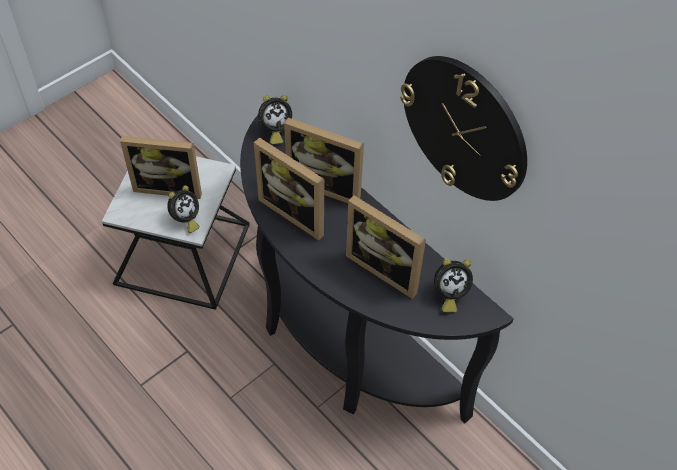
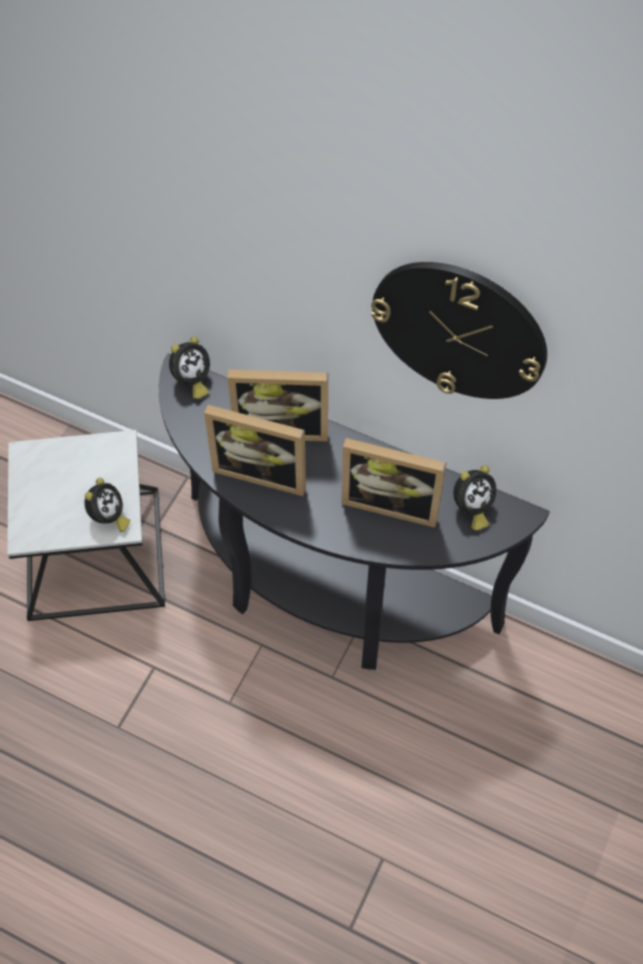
camera: 20 degrees left, 5 degrees up
(169, 186) = (69, 483): picture frame -> none

